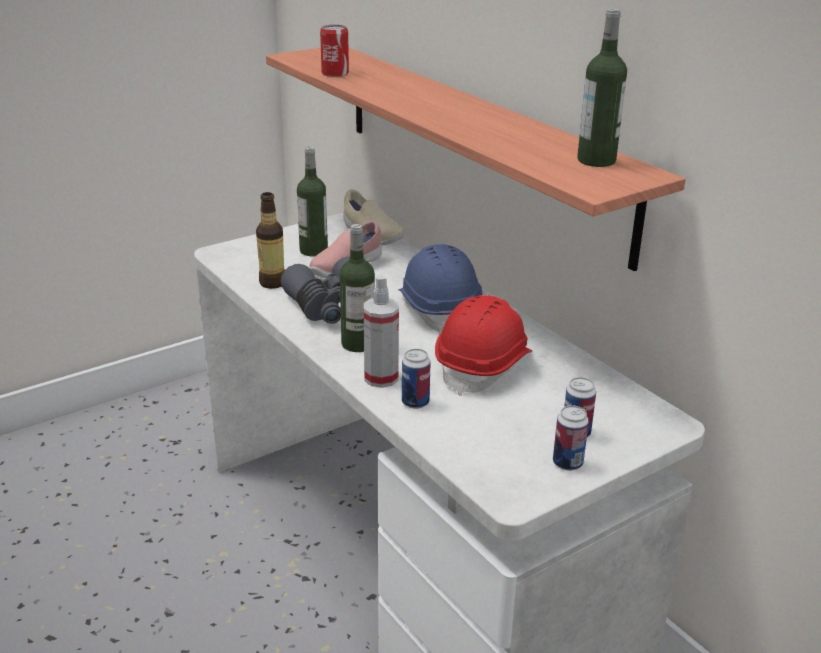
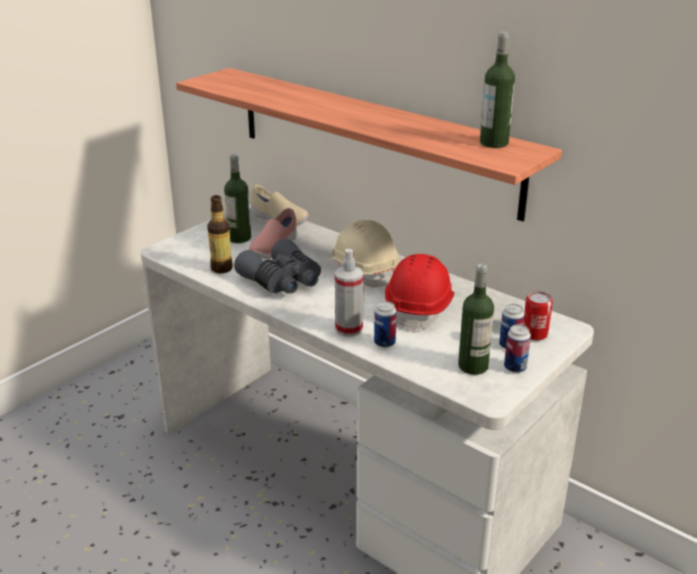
camera: 15 degrees left, 0 degrees up
(335, 73) = (246, 93): can -> can (534, 334)
(358, 344) = (317, 306): bottle -> bottle (473, 366)
(439, 309) = (363, 271): blue hard hat -> beige hard hat

